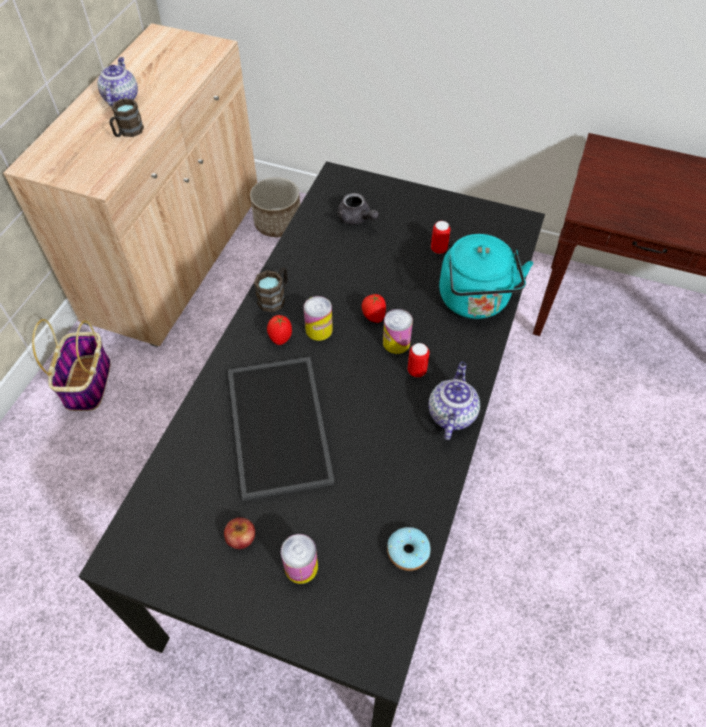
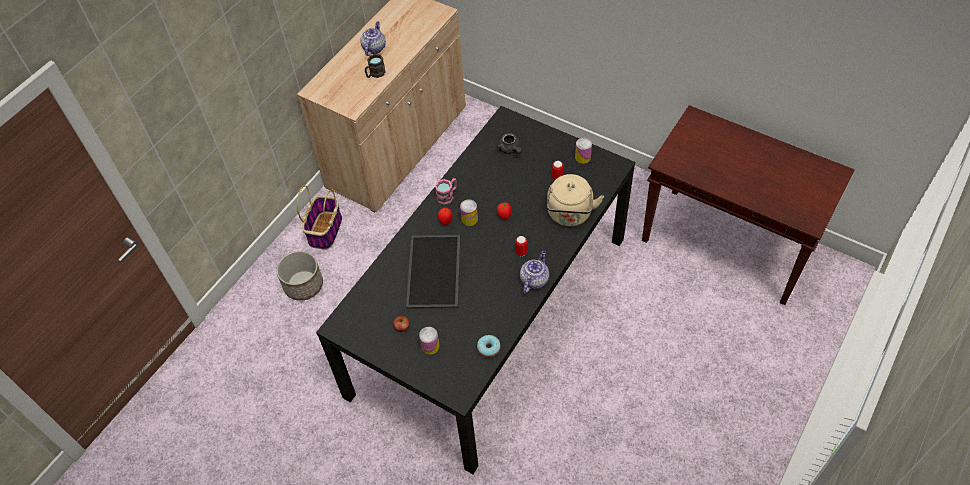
camera: 15 degrees right, 0 degrees up
(275, 297) = (447, 195): brown mug -> pink mug
(278, 223) = (475, 130): planter -> planter (304, 285)
(396, 342) = (513, 233): can -> can (583, 157)
(475, 301) = (570, 215): turquoise kettle -> beige kettle

